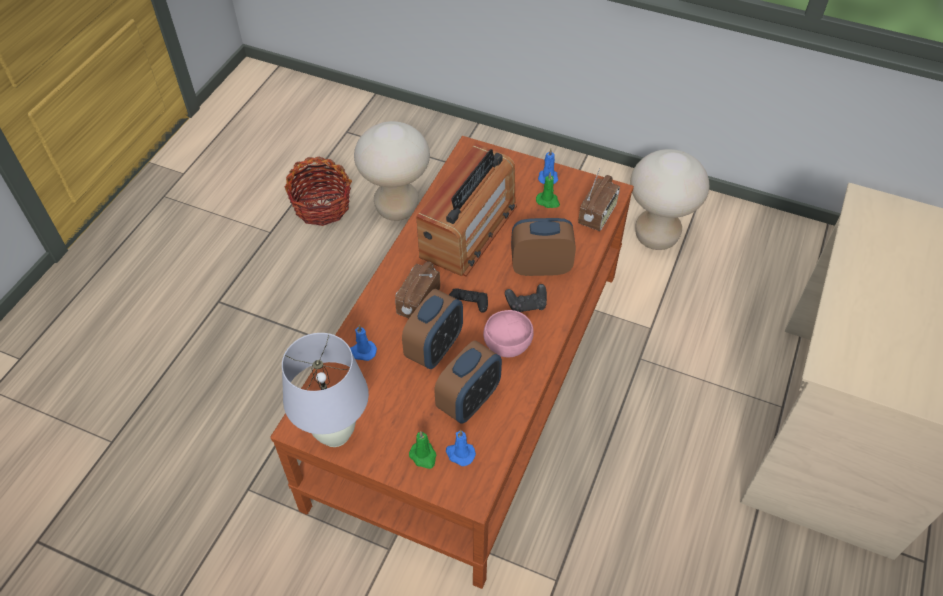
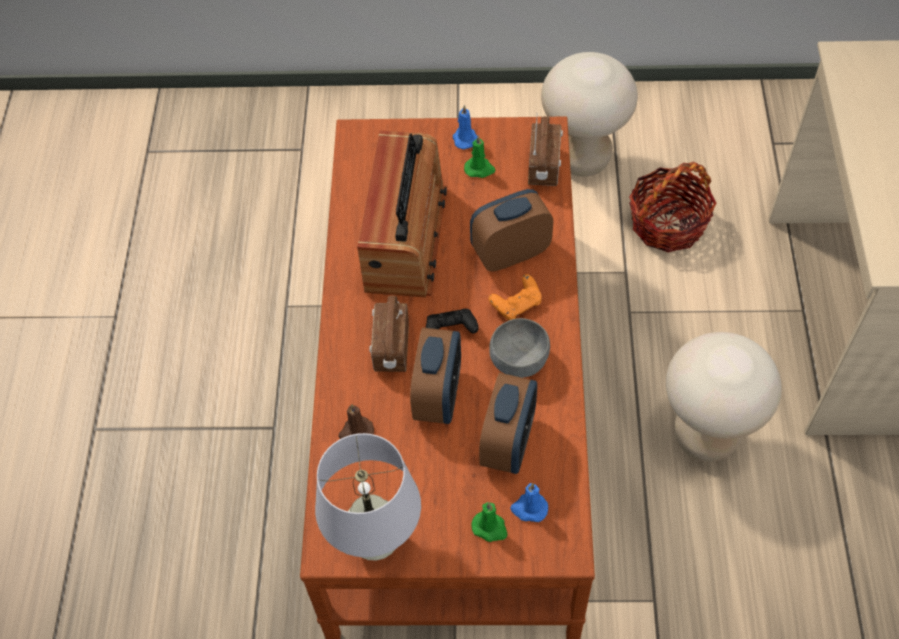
camera: 20 degrees left, 5 degrees up
(322, 206) = (165, 260): basket -> basket (667, 224)
(362, 351) = (356, 432): blue candle -> brown candle
(397, 207) = (261, 229): beige stool -> beige stool (705, 436)
(507, 345) = (518, 360): pink bowl -> grey bowl
(526, 305) = (517, 304): black game controller -> orange game controller

